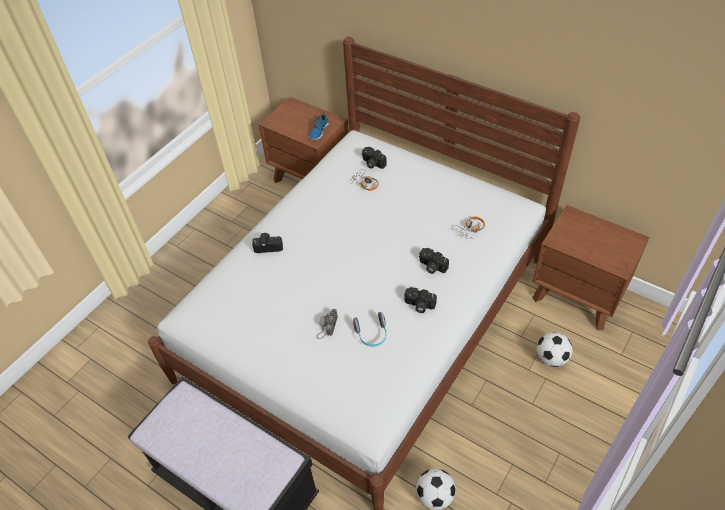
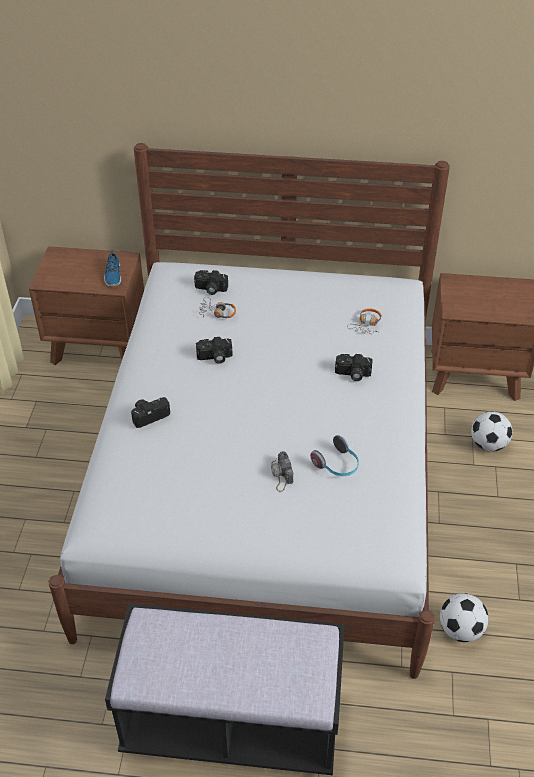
camera: 30 degrees left, 5 degrees down
(419, 305) = (366, 417): camera -> camera (214, 358)

